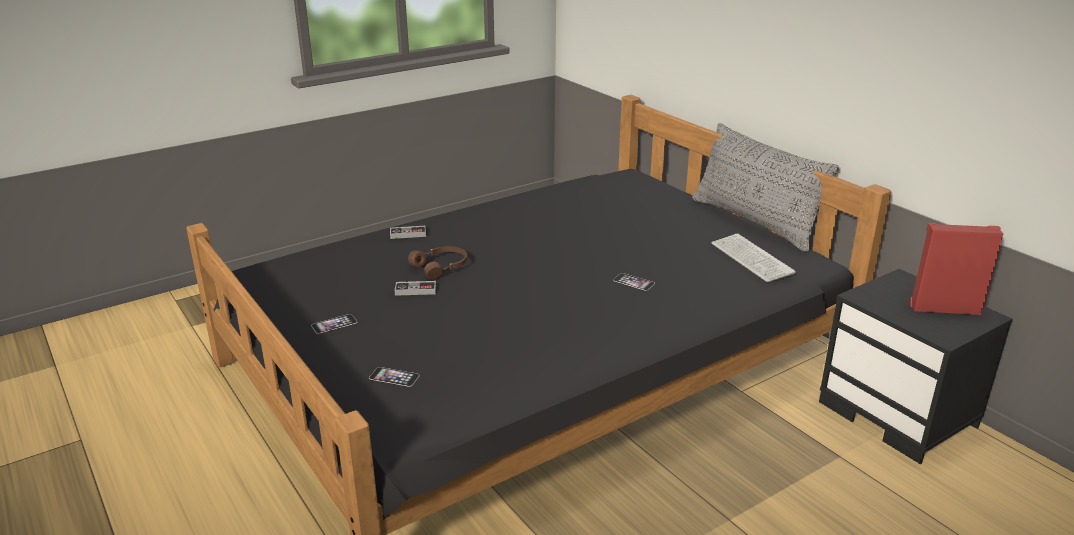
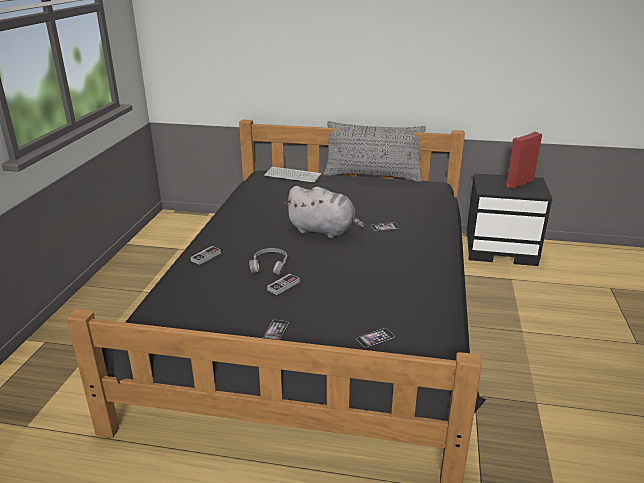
camera: 45 degrees left, 0 degrees up
(441, 267) = (270, 265): brown headphones -> grey headphones
(559, 258) = (324, 231): none -> grey plush toy
(751, 259) = (410, 193): keyboard -> keyboard (292, 175)

